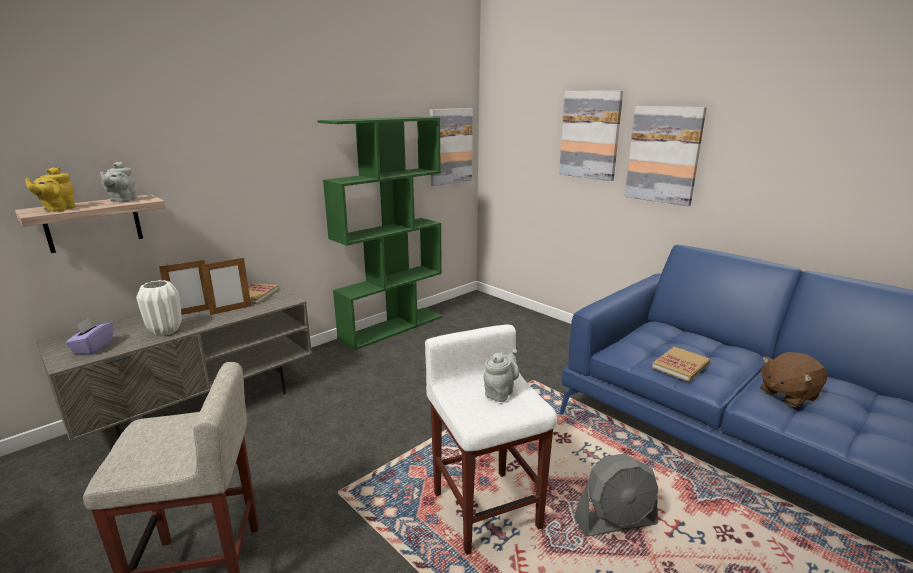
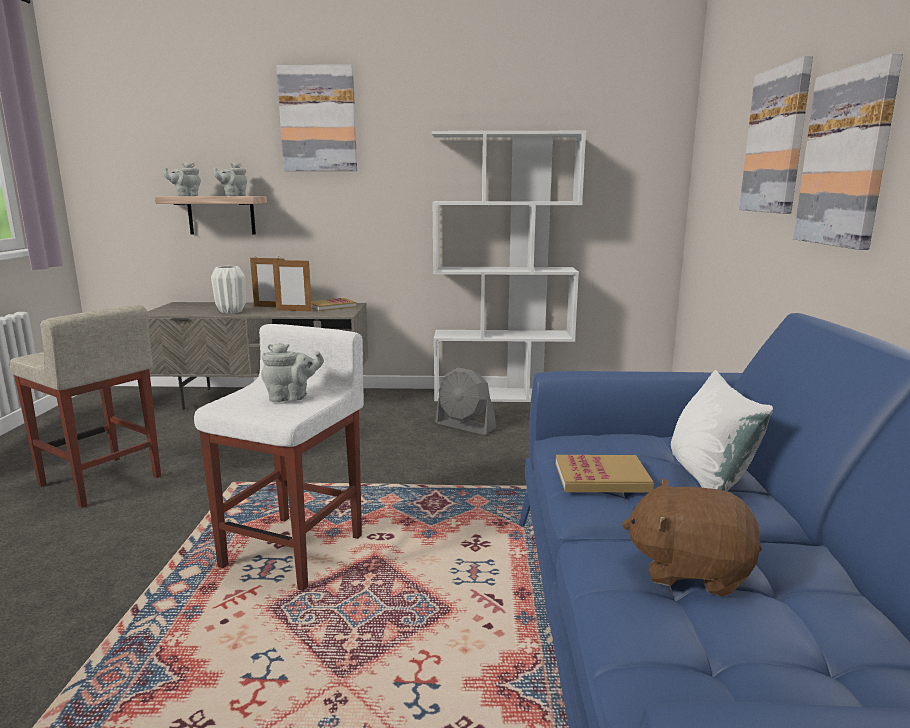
camera: 45 degrees right, 5 degrees down
(58, 209) = (186, 196): yellow teapot -> grey teapot
(93, 348) = (181, 310): purple tissue box -> none
(392, 327) = (502, 395): green bookcase -> white bookcase
(450, 146) = (633, 176): picture -> picture (318, 119)
(615, 522) = (373, 634): grey fan -> grey fan (465, 426)
(702, 346) = (708, 478): none -> white pillow

